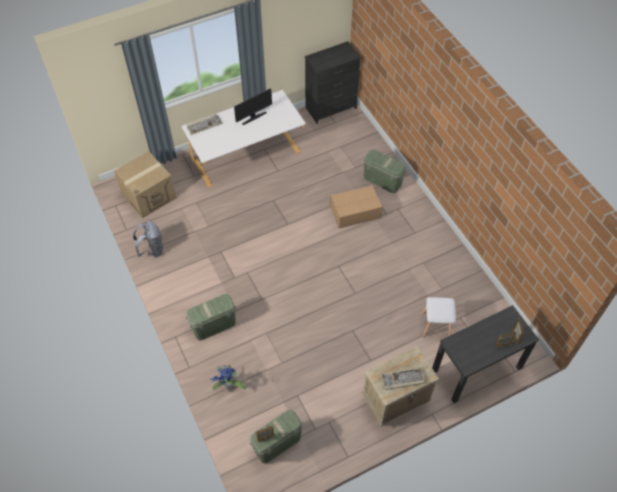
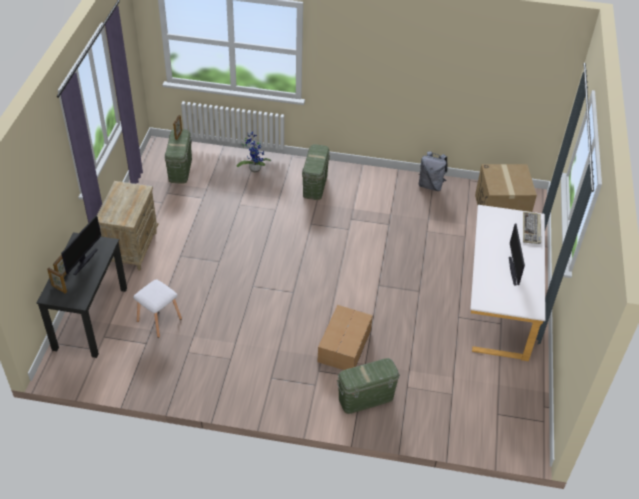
camera: 125 degrees right, 10 degrees down
(331, 108) = (526, 425): black dresser -> none
(402, 379) = (119, 201): keyboard -> none
(480, 343) = (84, 261): none -> monitor

